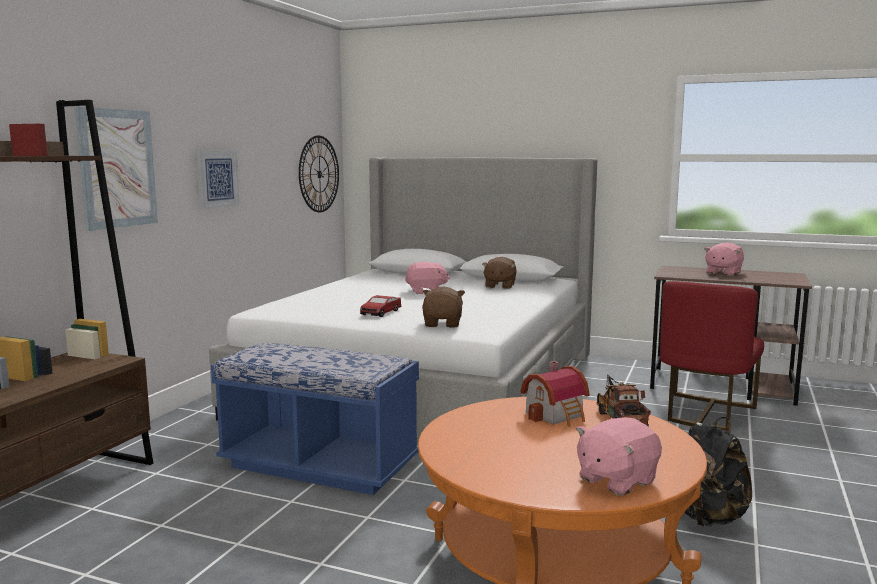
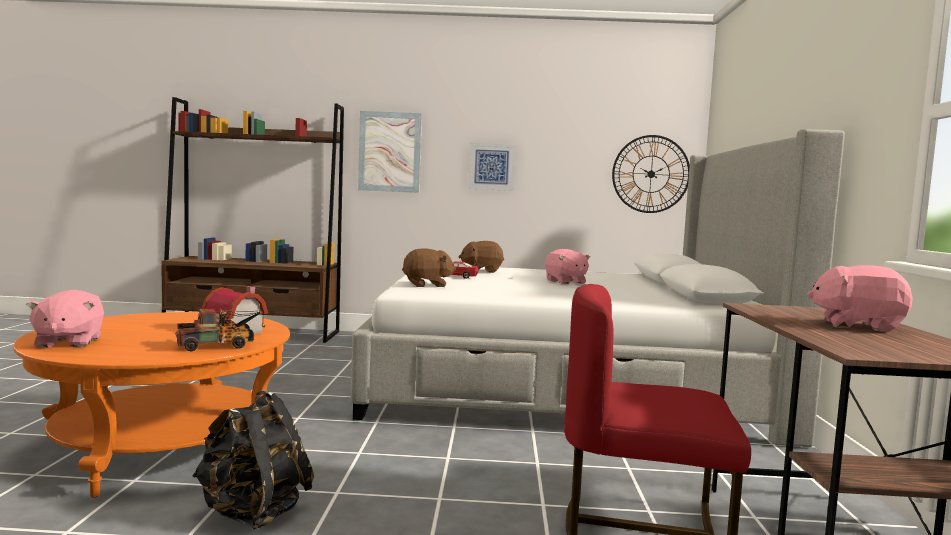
camera: 70 degrees right, 5 degrees down
(319, 465) = (338, 372): blue bench -> none
(499, 286) = (643, 294): brown plush toy -> brown plush toy (481, 271)
(616, 480) = (68, 342): pink plush toy -> pink plush toy turned 135 degrees counterclockwise

